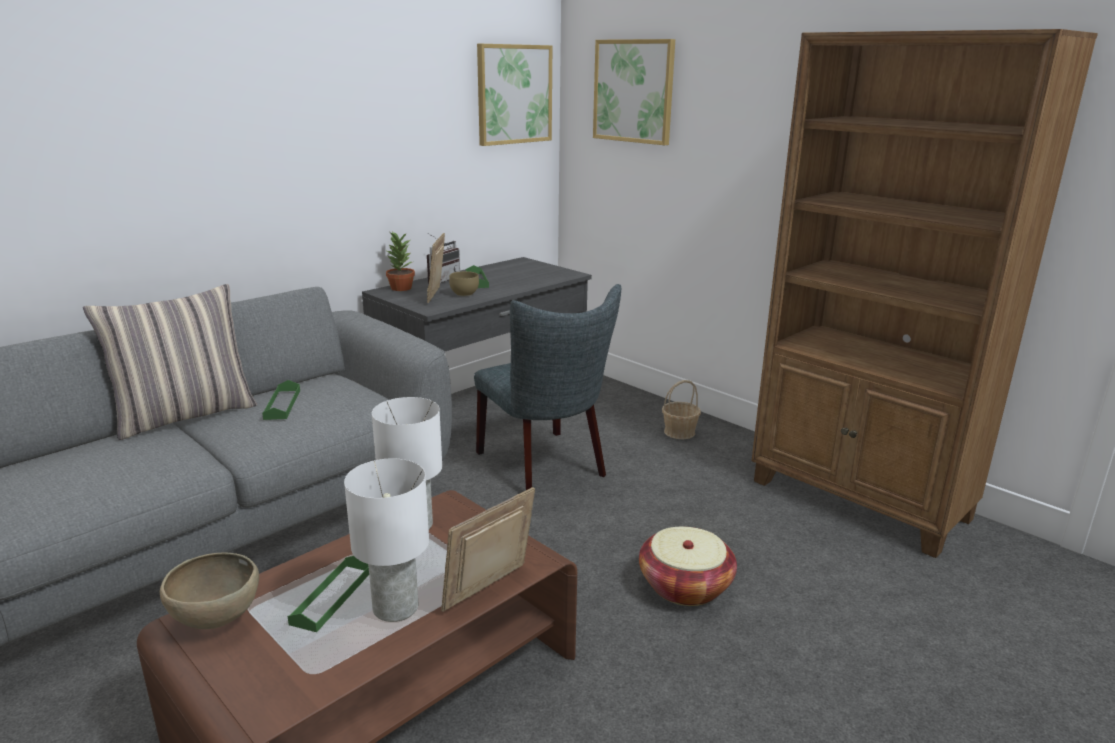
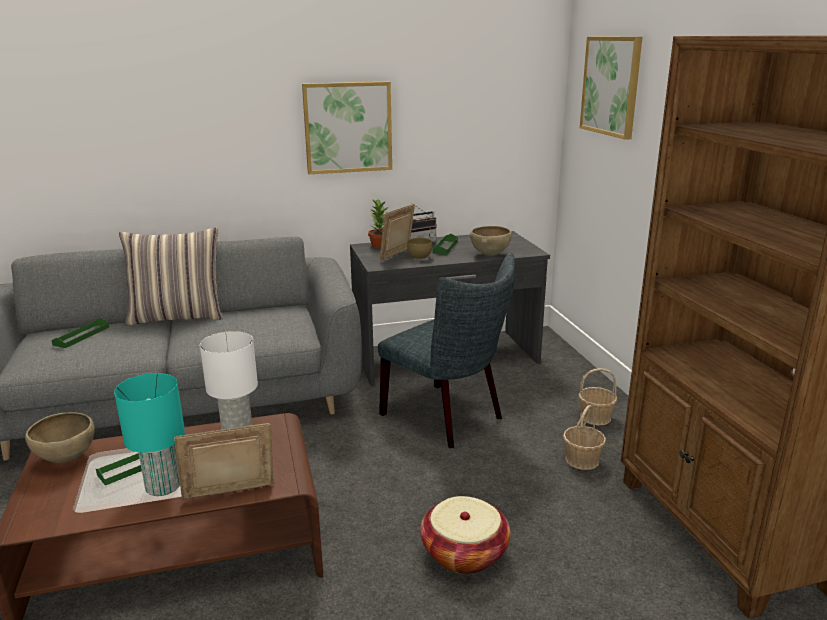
camera: 30 degrees right, 0 degrees up
(282, 404) = (235, 321): green tray -> green tray (81, 336)
(397, 608) = (163, 486): white table lamp -> turquoise table lamp
(514, 94) = (512, 86): picture -> picture (348, 127)
(534, 282) = (490, 255): none -> brown bowl
(546, 467) = (448, 418): grey chair -> grey chair turned 45 degrees counterclockwise
(704, 472) = (582, 460): none -> basket

